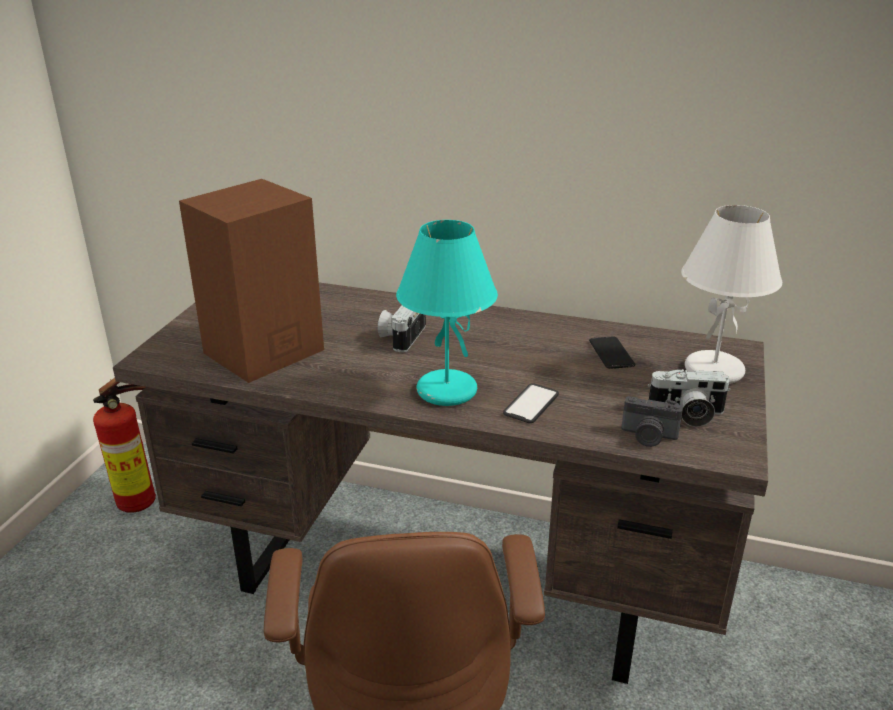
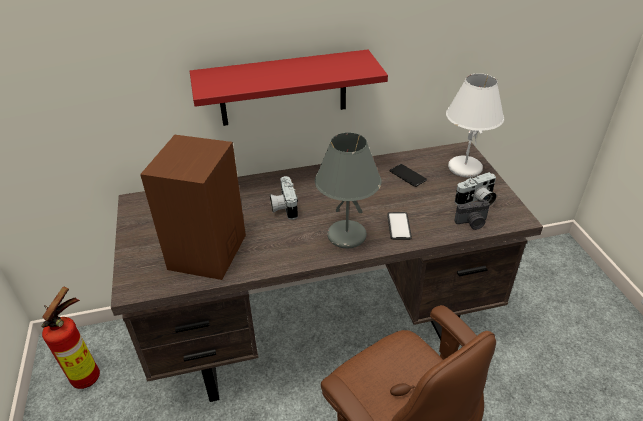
camera: 30 degrees left, 10 degrees up
(445, 391) = (346, 236): turquoise table lamp -> grey table lamp
(460, 175) = (283, 88): none -> red shelf

